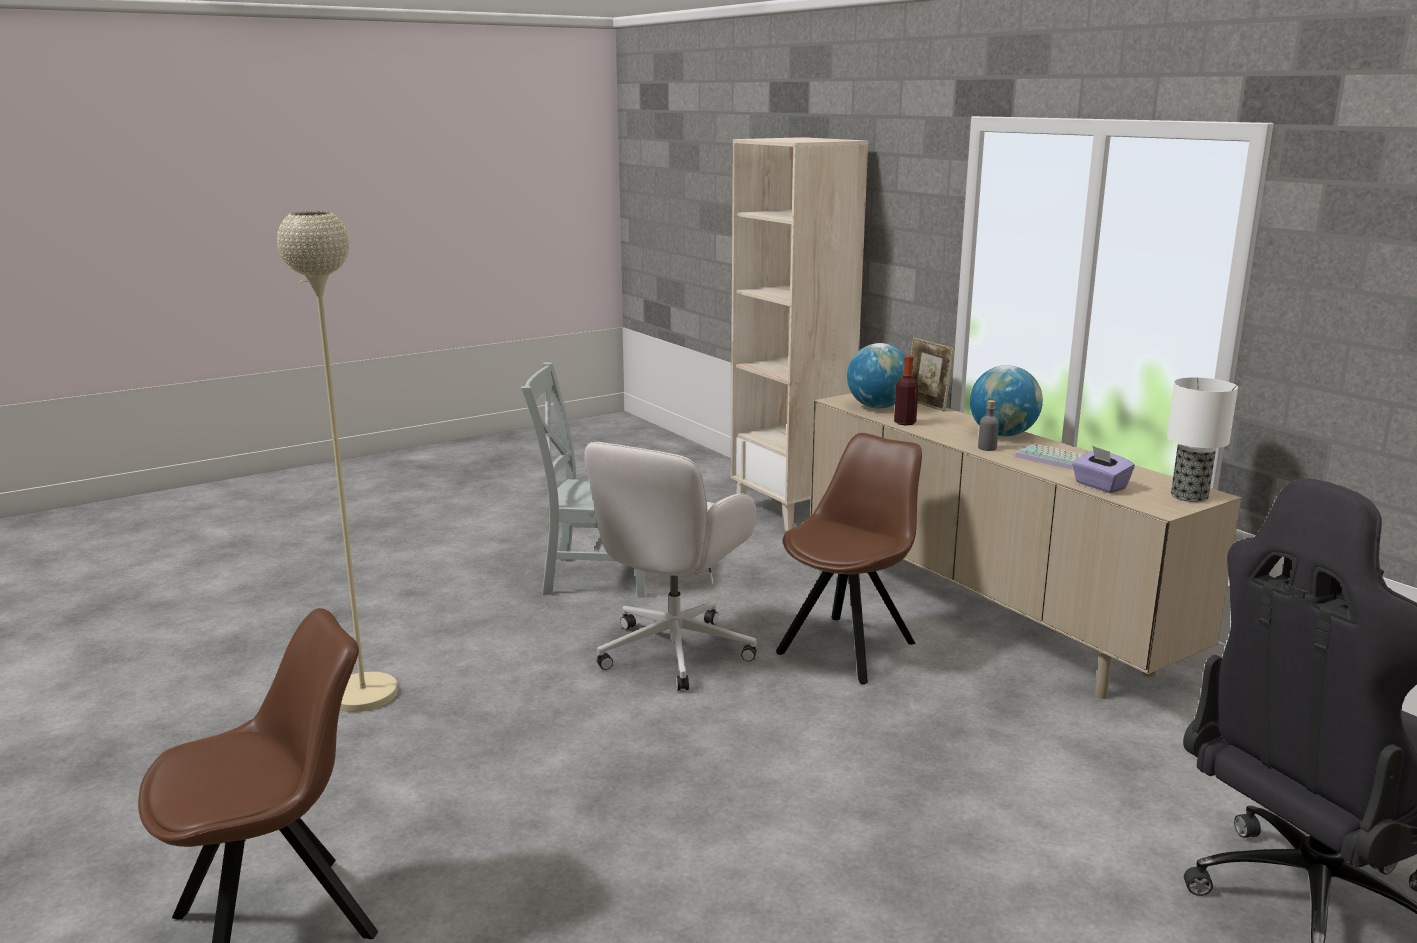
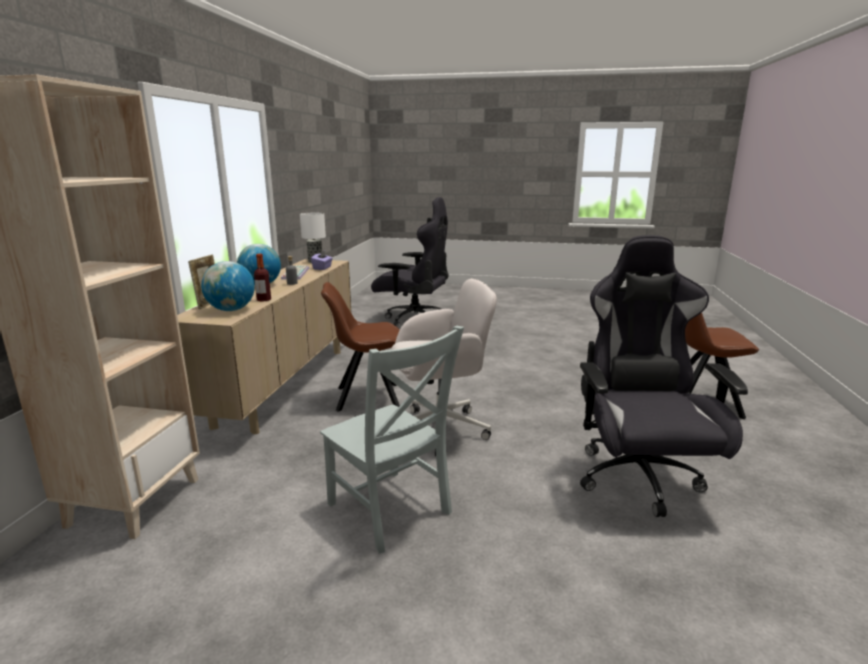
camera: 135 degrees left, 0 degrees up
(363, 695) = (640, 483): beige floor lamp -> black office chair

